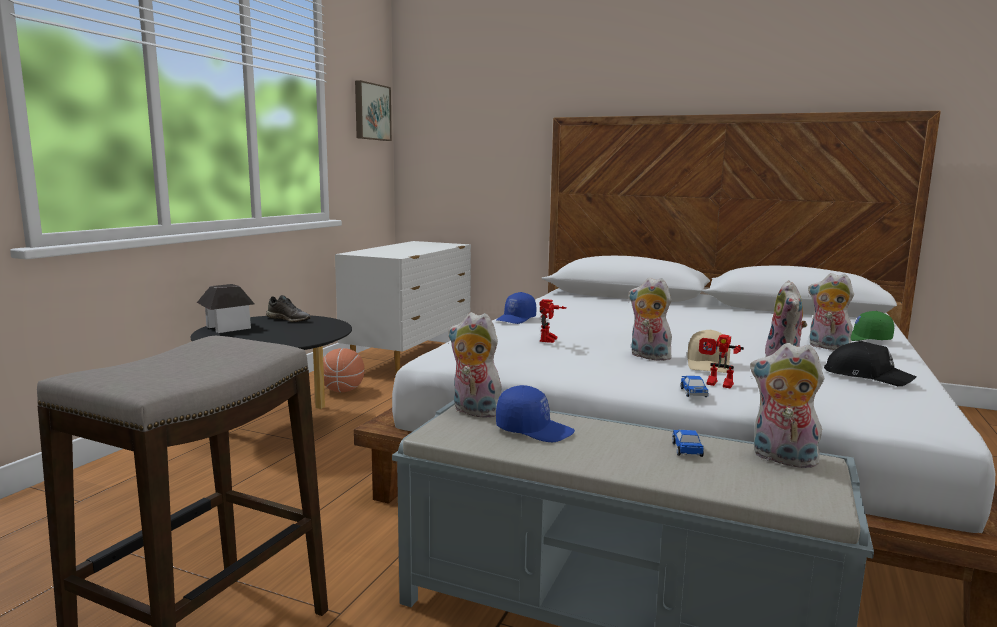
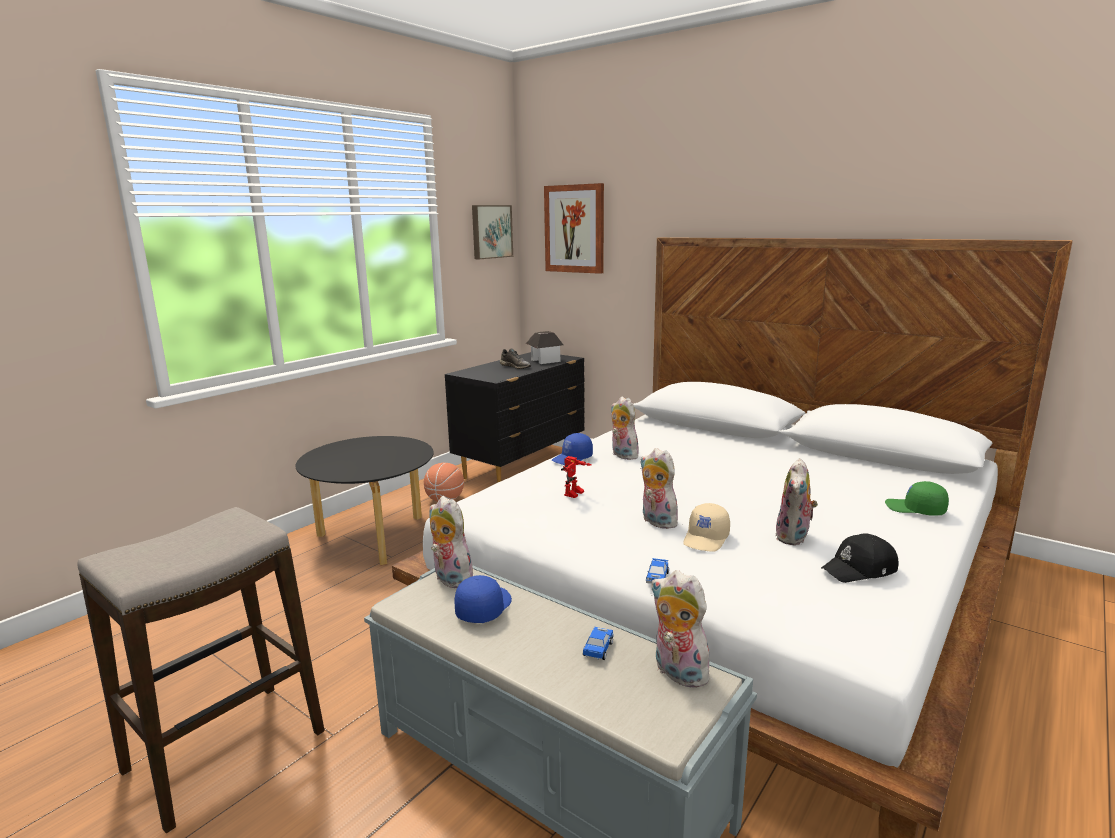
camera: 15 degrees right, 5 degrees up
(227, 327) = (331, 451): toy house -> toy house (545, 360)
(289, 319) = (387, 442): grey shoe -> grey shoe (516, 367)
(410, 359) = (522, 466): white dresser -> black dresser
(460, 112) = (574, 229): none -> picture
(534, 430) = (483, 608): blue cap -> blue cap turned 105 degrees counterclockwise
(717, 385) = (690, 568): toy robot -> none
(826, 347) = (858, 521): plush toy -> plush toy (622, 455)
(866, 376) = (860, 569): black cap -> black cap turned 105 degrees clockwise

